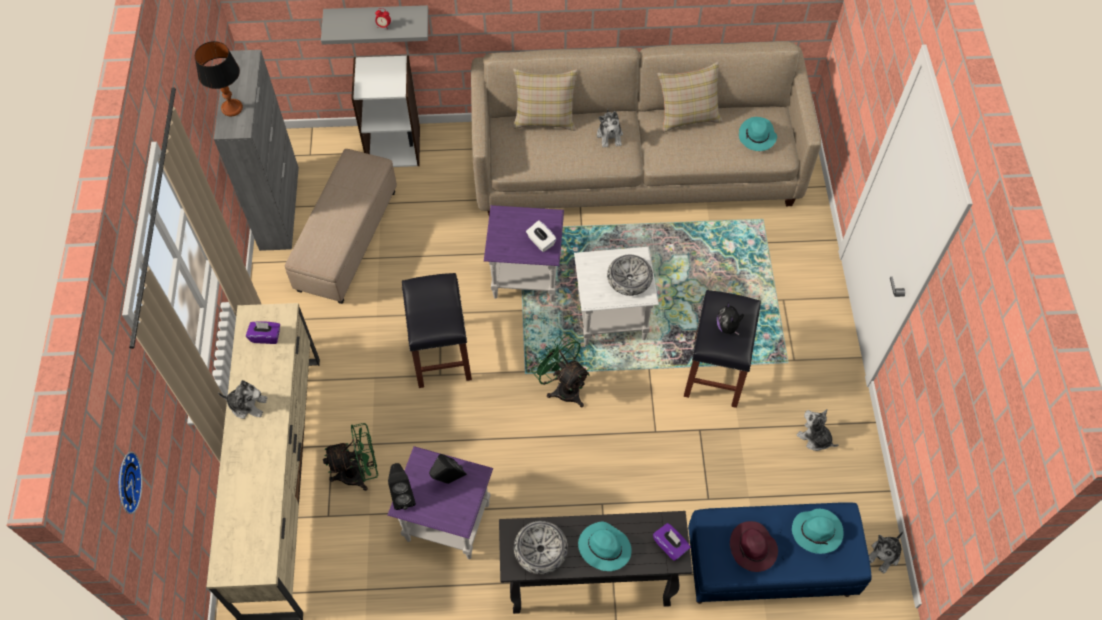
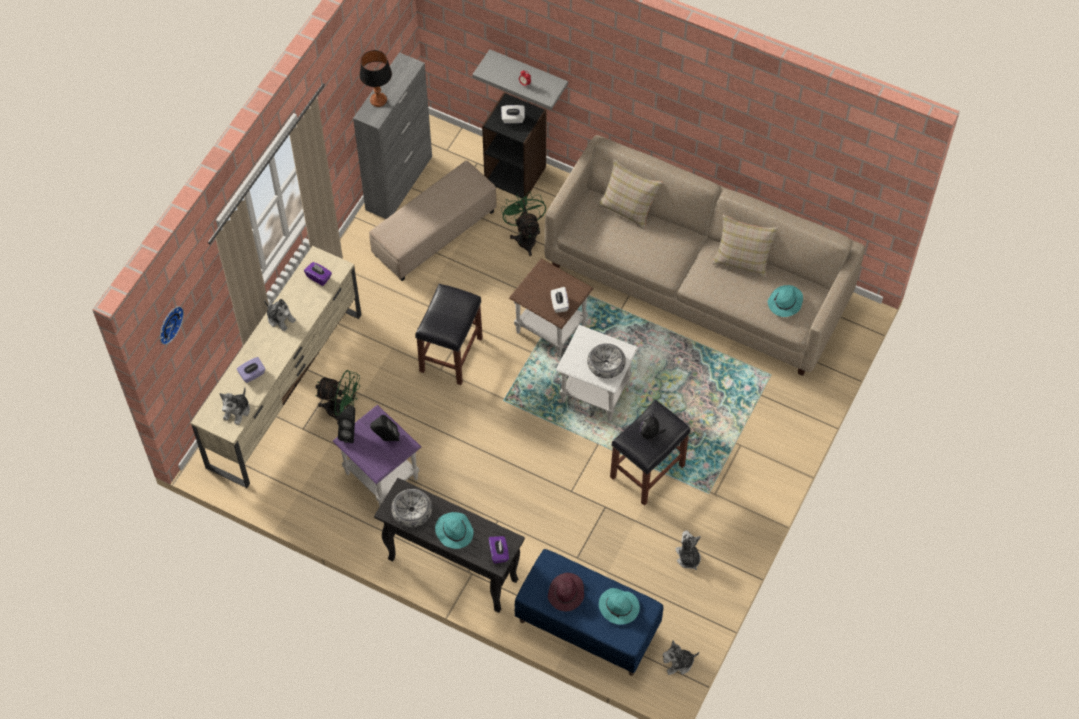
camera: 30 degrees right, 0 degrees up
(251, 487) = (252, 374): none -> purple tissue box
(380, 78) = (513, 119): none -> white tissue box
(394, 146) = (515, 174): white bookcase -> black bookcase
(526, 277) = (551, 329): purple side table -> brown side table
(563, 387) = (524, 424): green fan -> green fan (525, 237)
(610, 135) = (668, 246): plush toy -> plush toy (237, 411)

